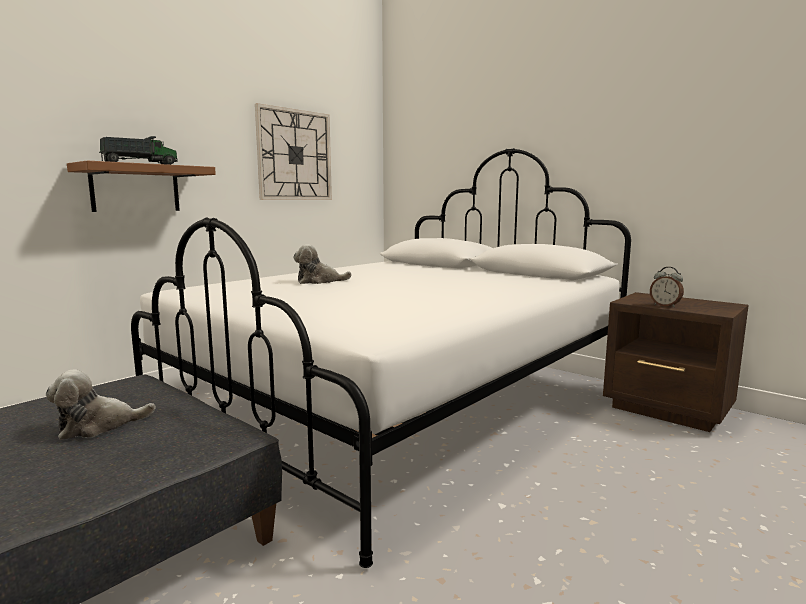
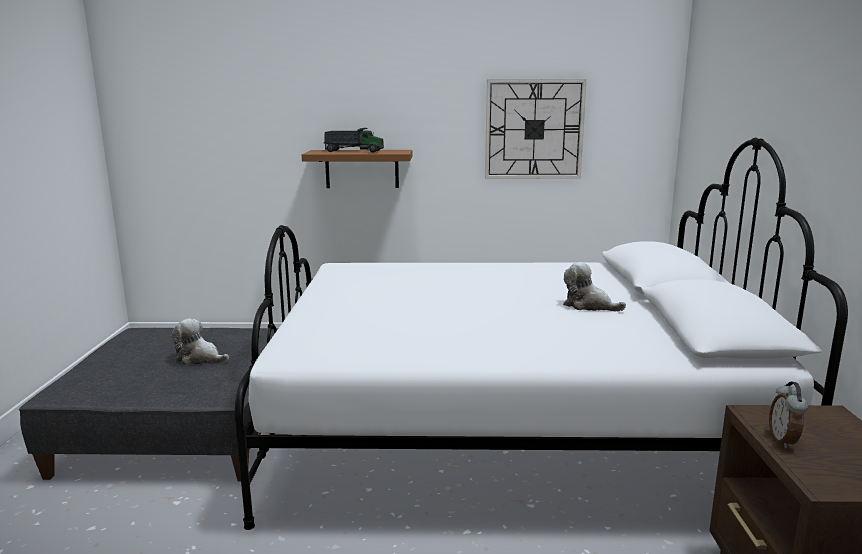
camera: 50 degrees right, 5 degrees up
(319, 281) = (449, 281): plush toy -> plush toy (588, 305)

